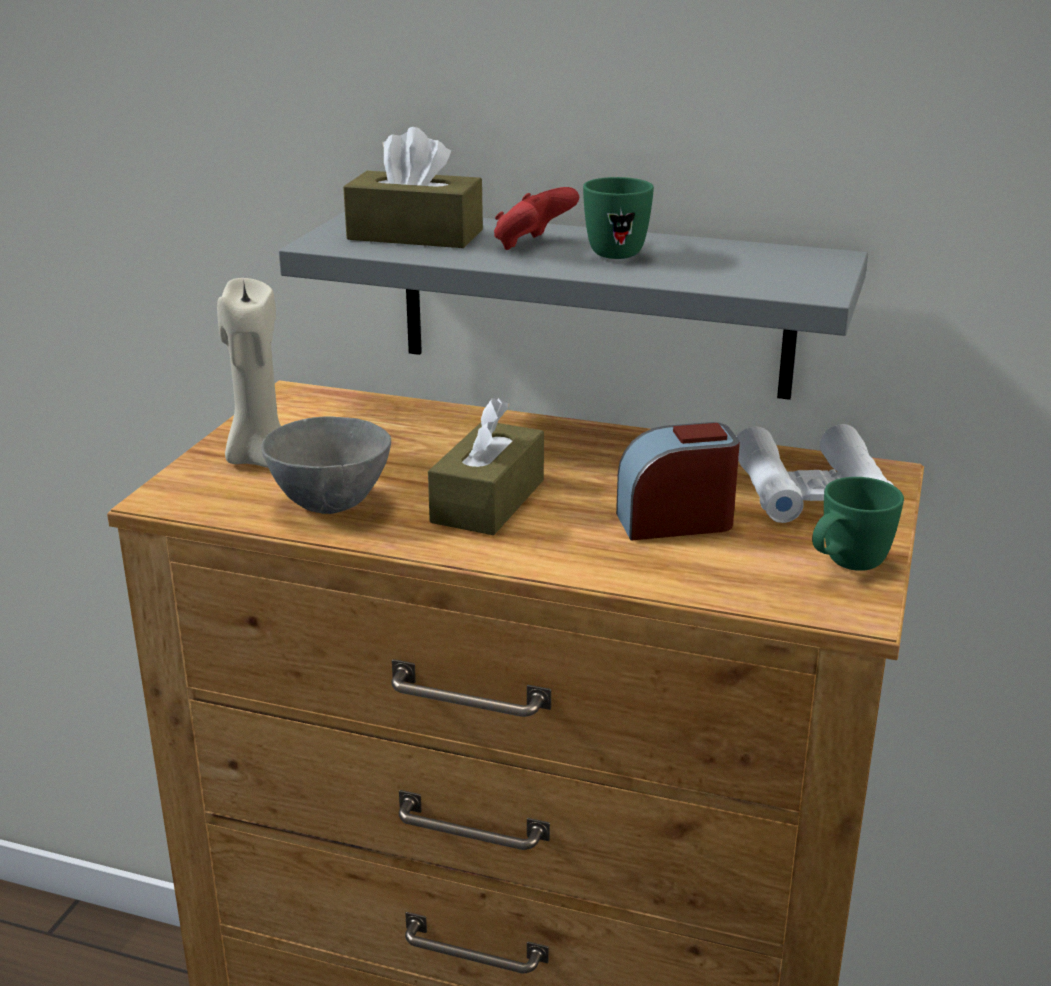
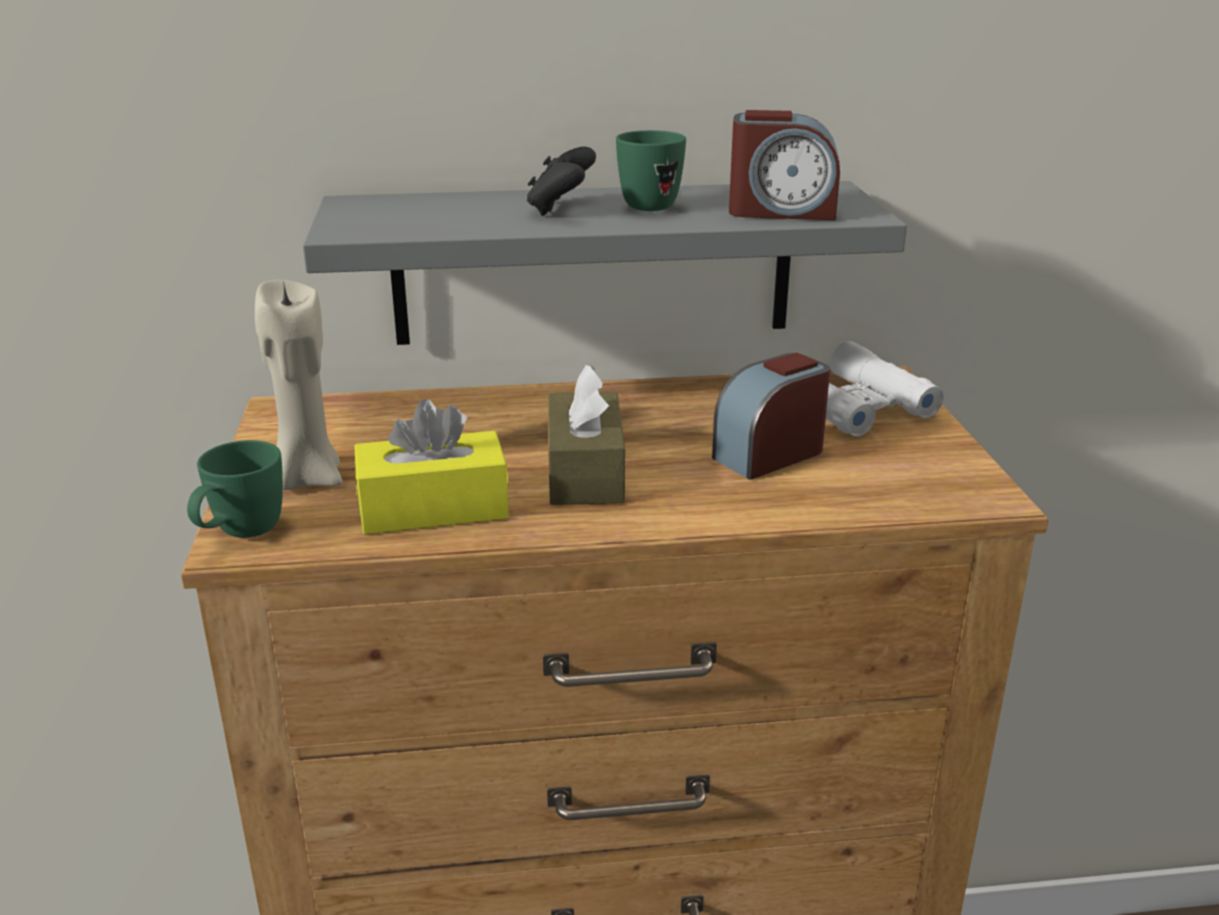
camera: 25 degrees left, 0 degrees up
(332, 504) = (433, 508): grey bowl -> yellow tissue box
(415, 235) = (431, 213): brown tissue box -> none
(532, 245) = (560, 209): red game controller -> black game controller
(738, 276) = (781, 211): none -> alarm clock
(846, 566) = (944, 462): green mug -> green mug (240, 535)

